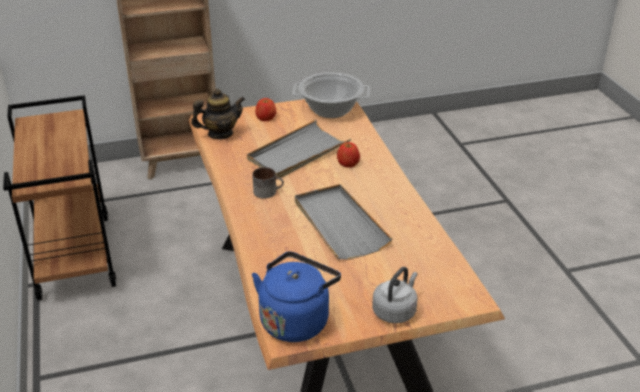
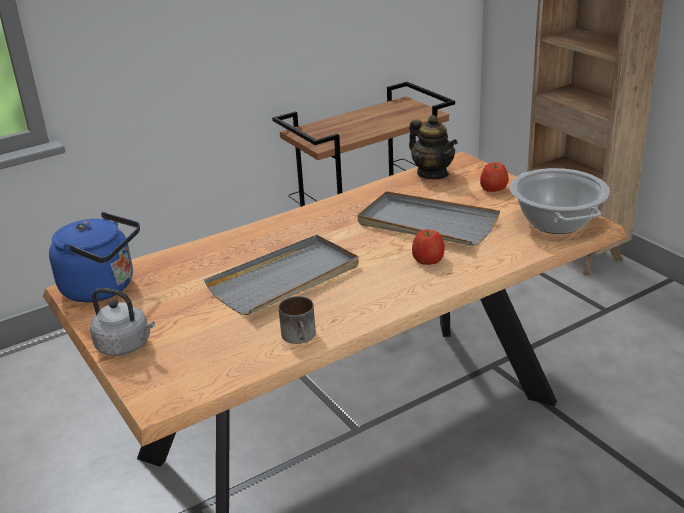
camera: 75 degrees right, 5 degrees down
(268, 191) = (331, 224): mug -> mug (301, 336)

